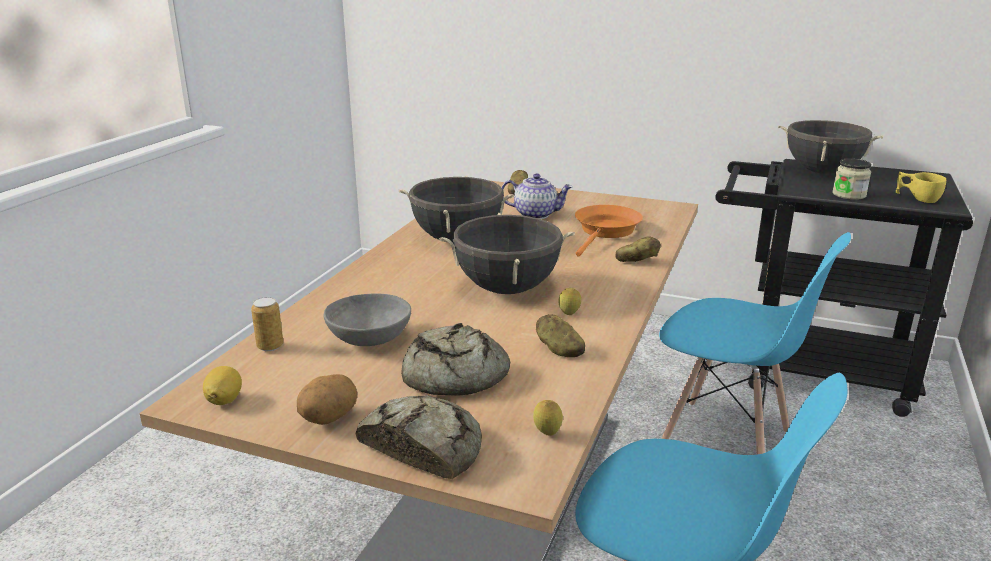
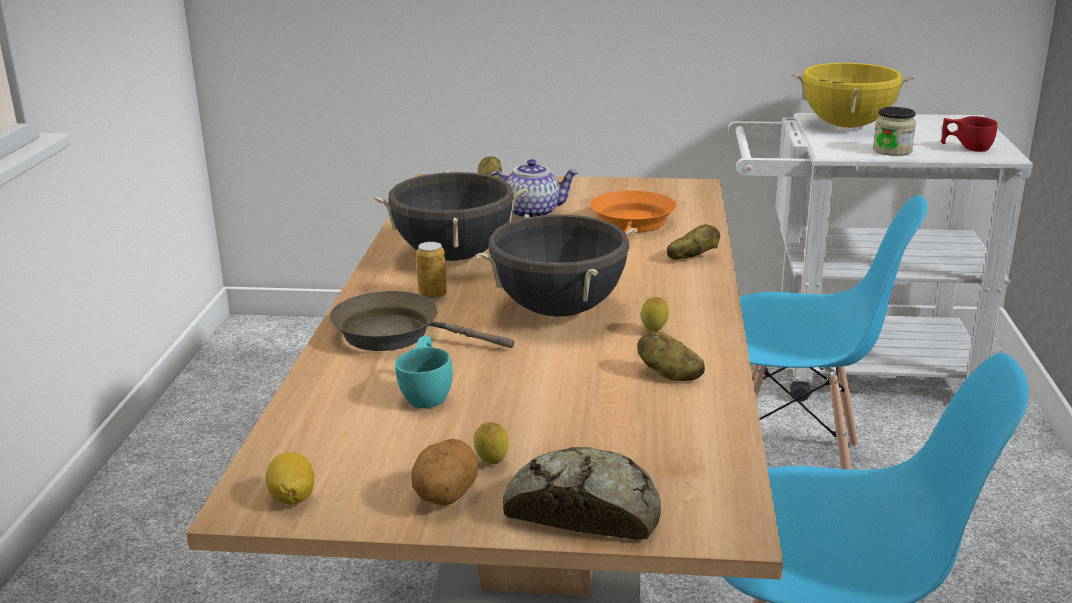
camera: 15 degrees left, 0 degrees up
(270, 346) = (303, 422): can -> can (432, 295)
(370, 338) = (428, 393): grey bowl -> turquoise cup
(377, 291) = (396, 334): none -> brown frying pan
(452, 375) = (563, 423): bread -> none
(547, 434) = (718, 471): lemon -> lemon (492, 463)
(808, 369) = (850, 367): black cart -> white cart
(822, 172) = (847, 126): black cooking pot -> yellow cooking pot
(917, 198) = (966, 147): yellow cup -> red cup

